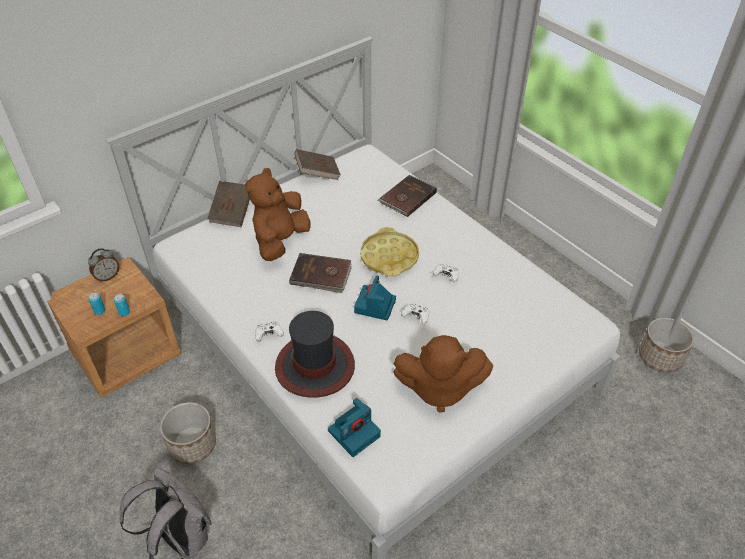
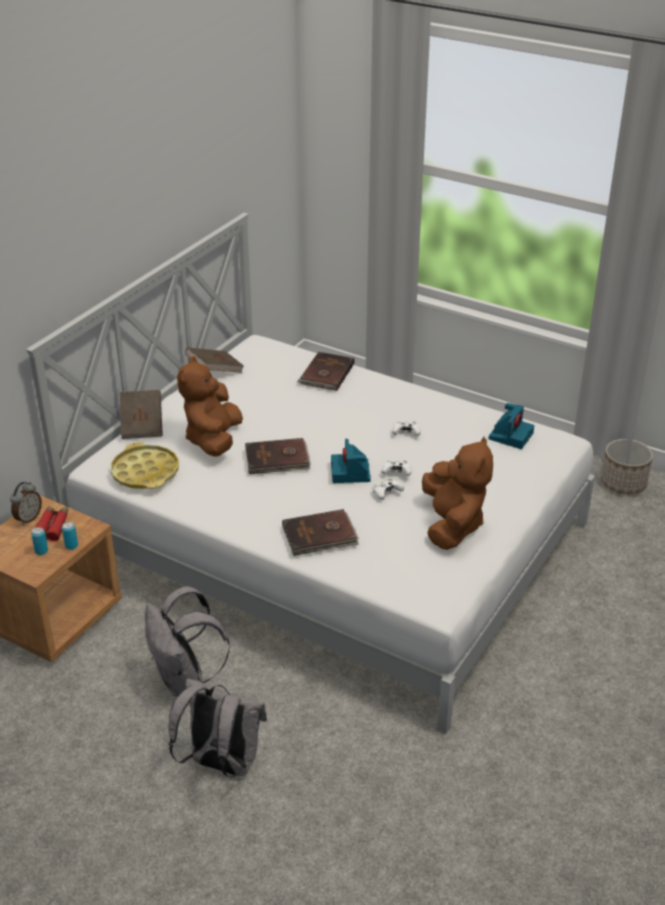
camera: 20 degrees left, 10 degrees down
(120, 290) = (52, 527): none -> red binoculars
(193, 445) = (184, 679): planter -> grey backpack
(268, 334) = (254, 522): white game controller -> white game controller (386, 493)
(315, 366) = (320, 536): hat -> brown book
(354, 432) = (392, 578): camera -> camera (510, 435)
(389, 257) = (339, 429): yellow tray -> yellow tray (145, 472)
(439, 388) = (452, 525): brown plush toy -> brown plush toy turned 75 degrees counterclockwise

